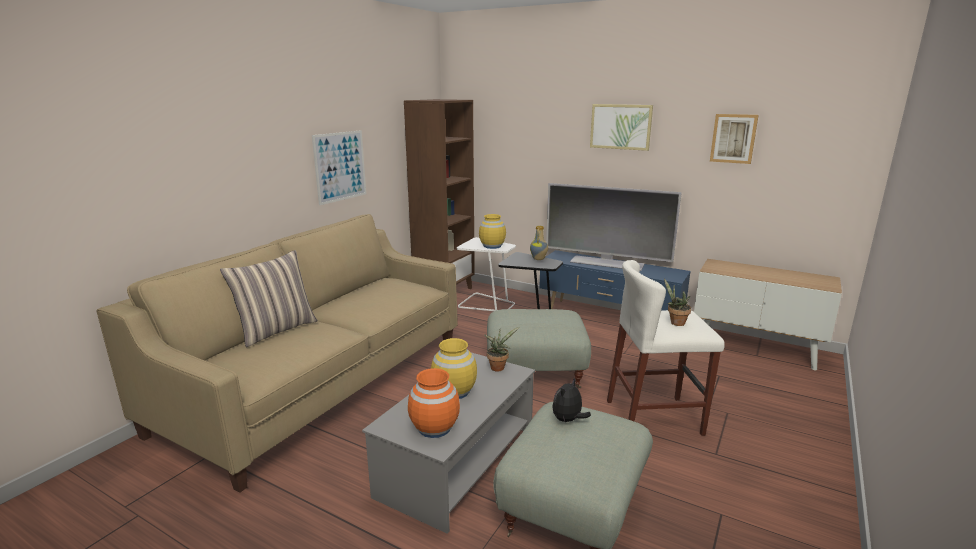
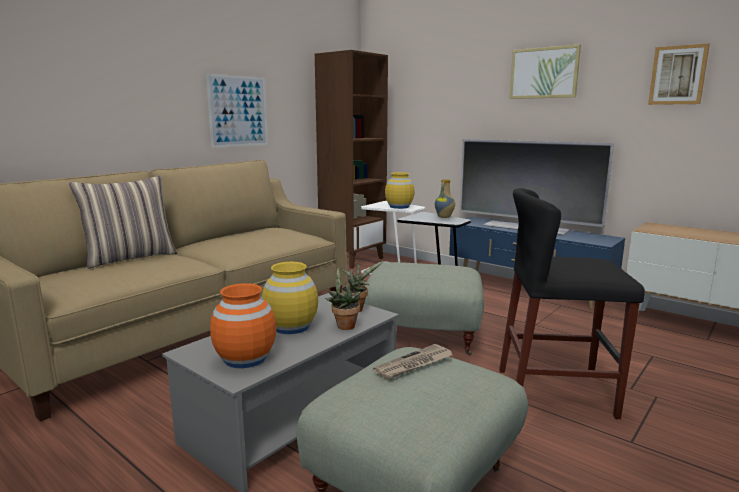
camera: 10 degrees right, 5 degrees down
(568, 420) = (414, 364): plush toy -> newspaper
(654, 417) = (555, 393): white stool -> black stool
(675, 322) = (581, 266): potted plant -> potted plant (344, 325)

